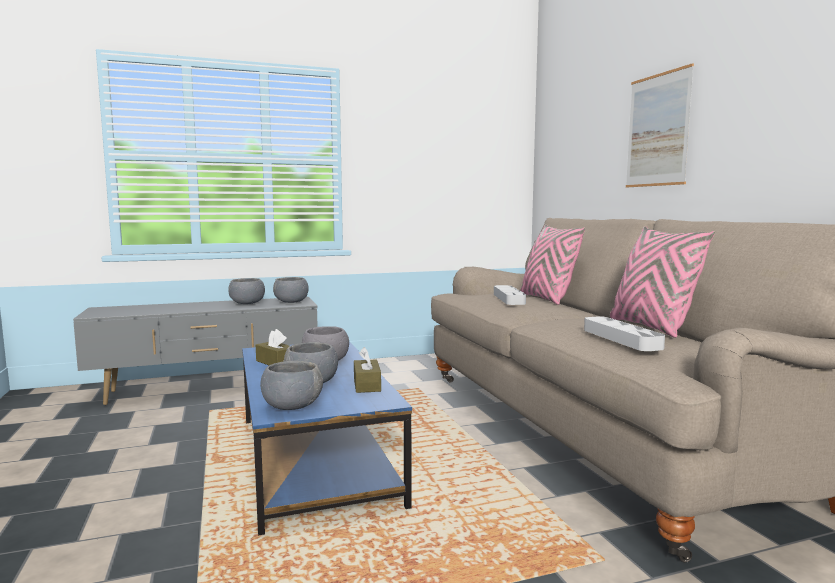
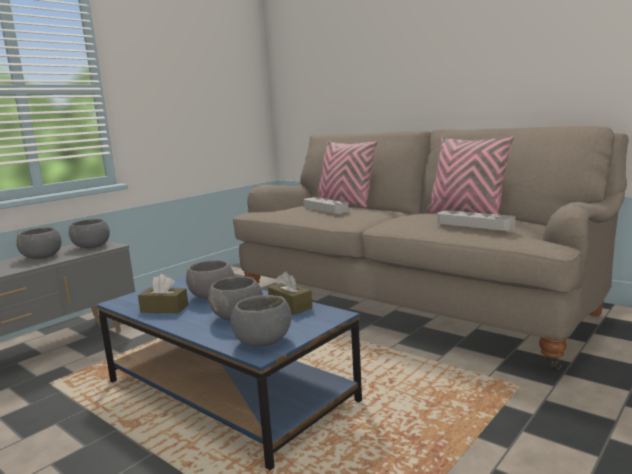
camera: 30 degrees left, 5 degrees up
(657, 130) = (404, 57): picture -> none

